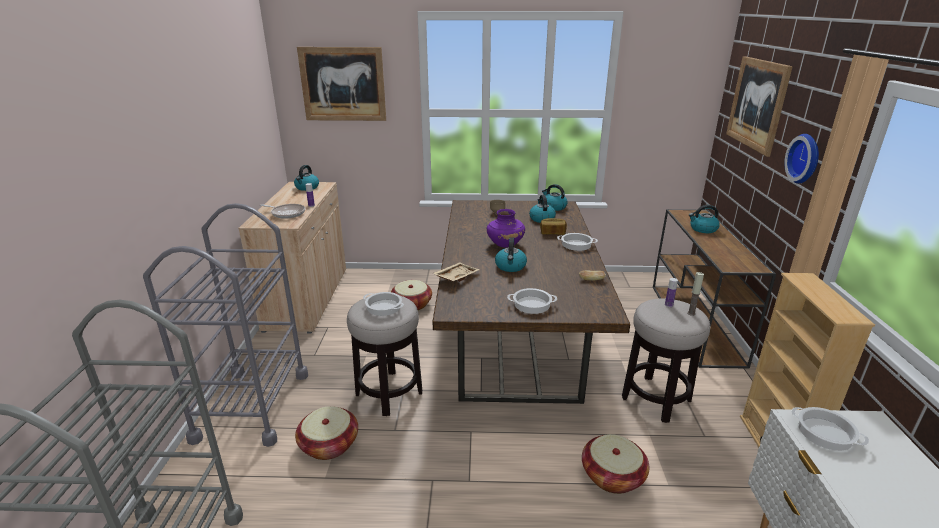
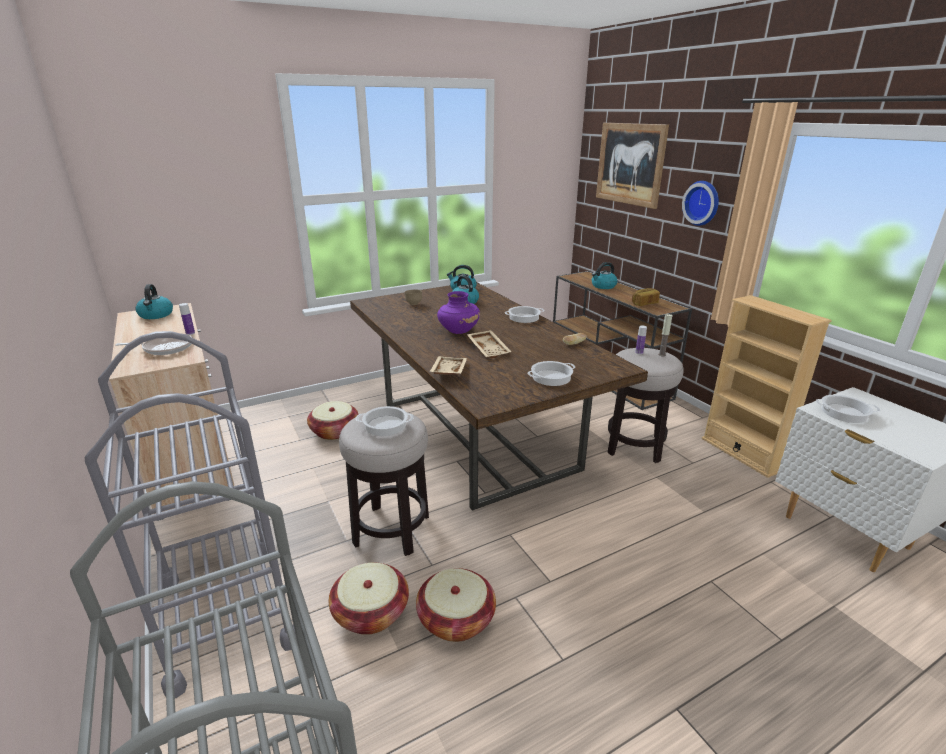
camera: 30 degrees left, 0 degrees up
(343, 84) = (183, 171): picture -> none
(510, 266) = (489, 349): kettle -> beige tray
(552, 233) = (490, 312): bread -> bread (644, 303)
(612, 476) = (660, 522): basket -> basket (456, 619)

